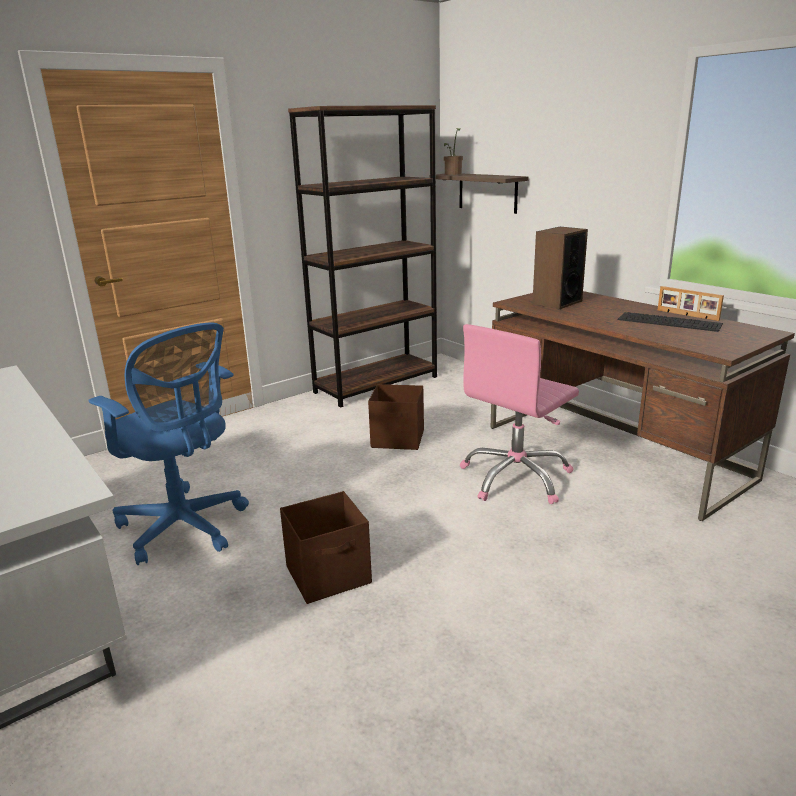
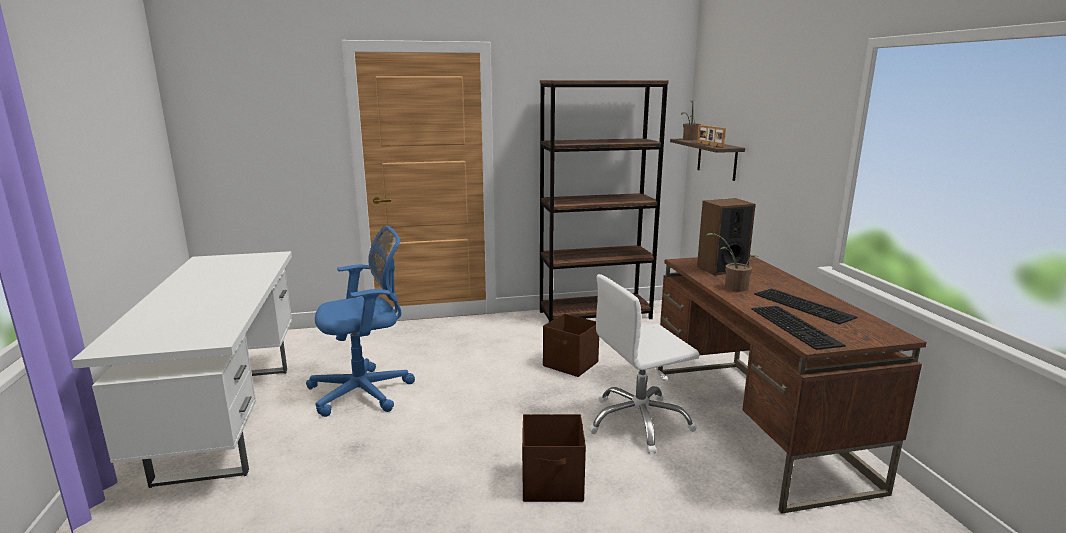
camera: 25 degrees right, 5 degrees down
(185, 528) = (366, 392): blue office chair -> blue office chair turned 90 degrees counterclockwise
(330, 575) = (425, 455): brown storage box -> brown storage box (553, 484)
(516, 478) = (639, 422): pink office chair -> white office chair
(591, 317) = (732, 287): none -> potted plant
(687, 315) = (833, 302): picture frame -> picture frame (709, 145)
(691, 340) = (797, 326): none -> keyboard

